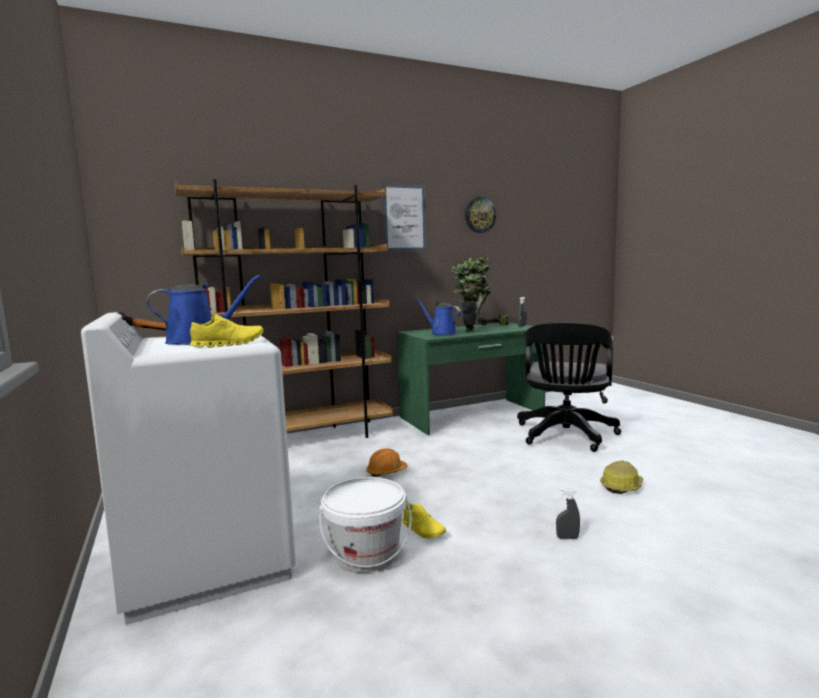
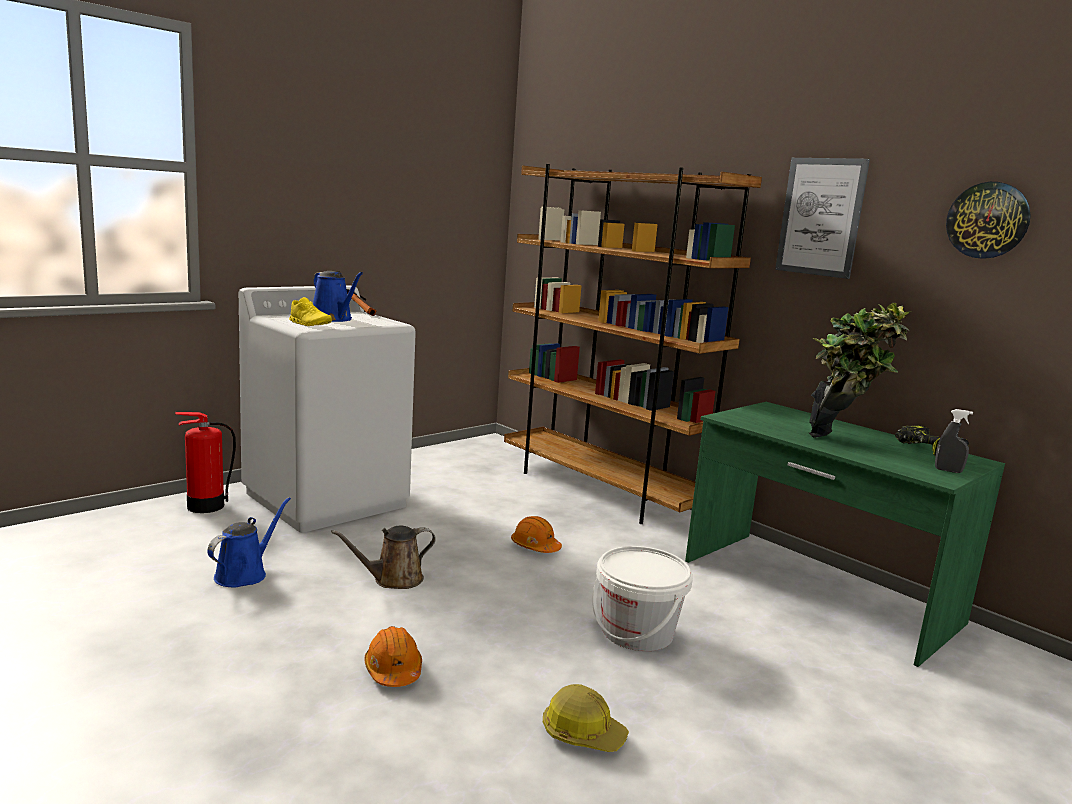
camera: 70 degrees right, 5 degrees up
(137, 665) = (205, 506): none -> fire extinguisher
(366, 554) = (341, 557): white bucket -> white bucket (637, 632)
(423, 530) = (393, 579): yellow shoe -> brown watering can
(441, 333) = (775, 422): blue watering can -> blue watering can (244, 574)
(565, 436) = (796, 687): black office chair -> none
(567, 538) = (393, 670): grey spray bottle -> orange hard hat

